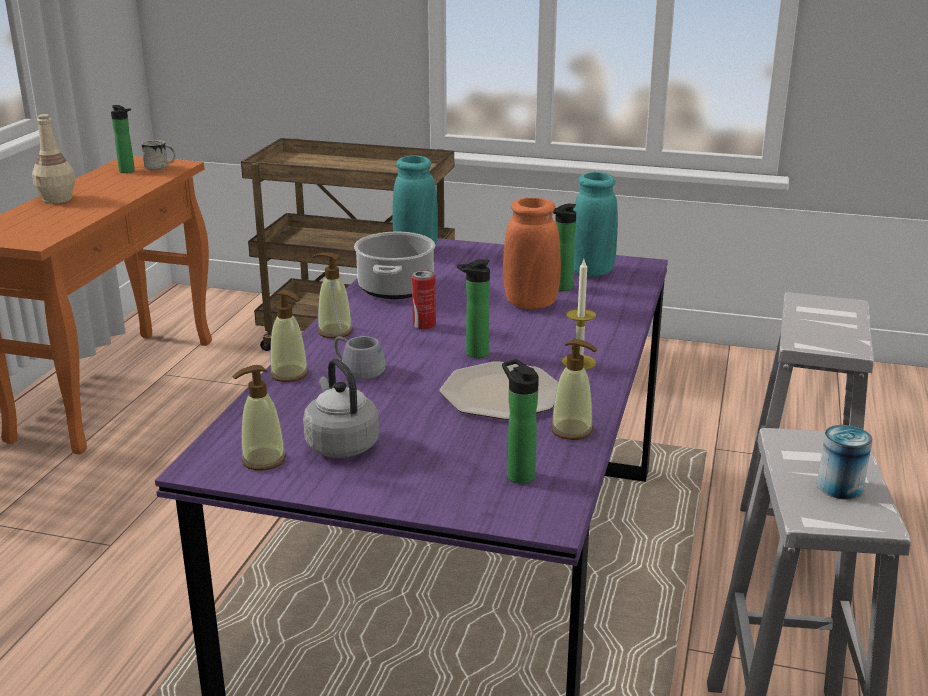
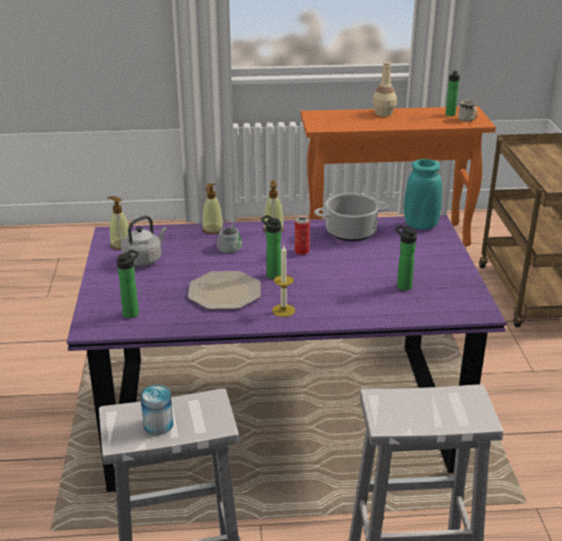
camera: 70 degrees right, 5 degrees up
(530, 304) = (364, 279): orange vase -> none
(572, 430) = (189, 321): soap dispenser -> none
(592, 272) = (445, 293): turquoise vase -> none

